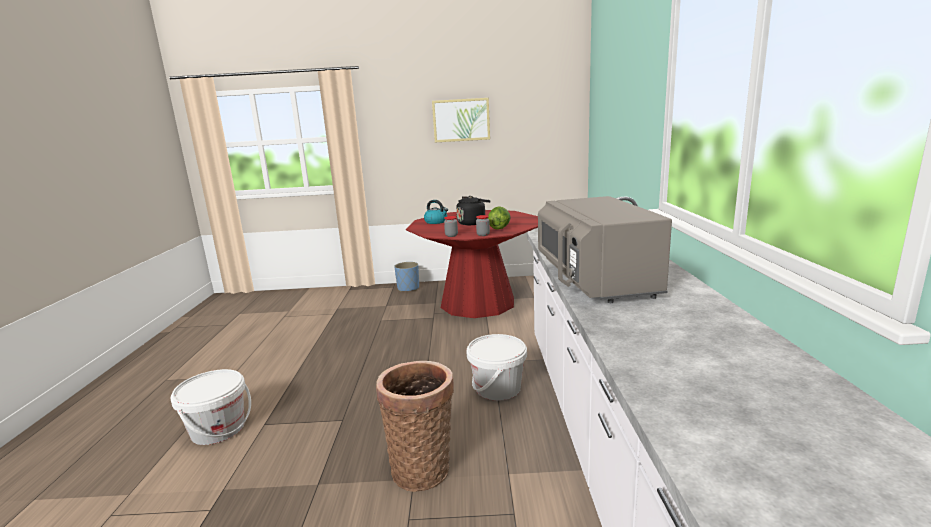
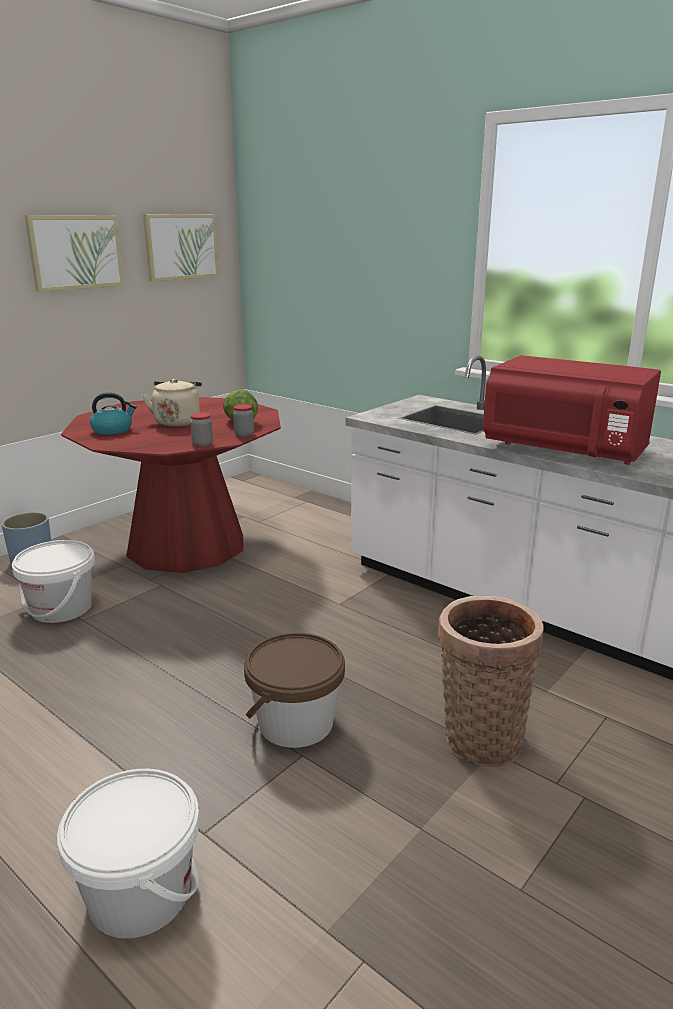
camera: 50 degrees left, 5 degrees up
(366, 405) = (295, 722): none -> brown bucket
(472, 223) = (177, 422): black kettle -> beige kettle
(497, 388) = (396, 626): white bucket -> white bucket (61, 608)
(537, 114) = (181, 247): none -> picture
(595, 281) = (564, 450): grey microwave -> red microwave

